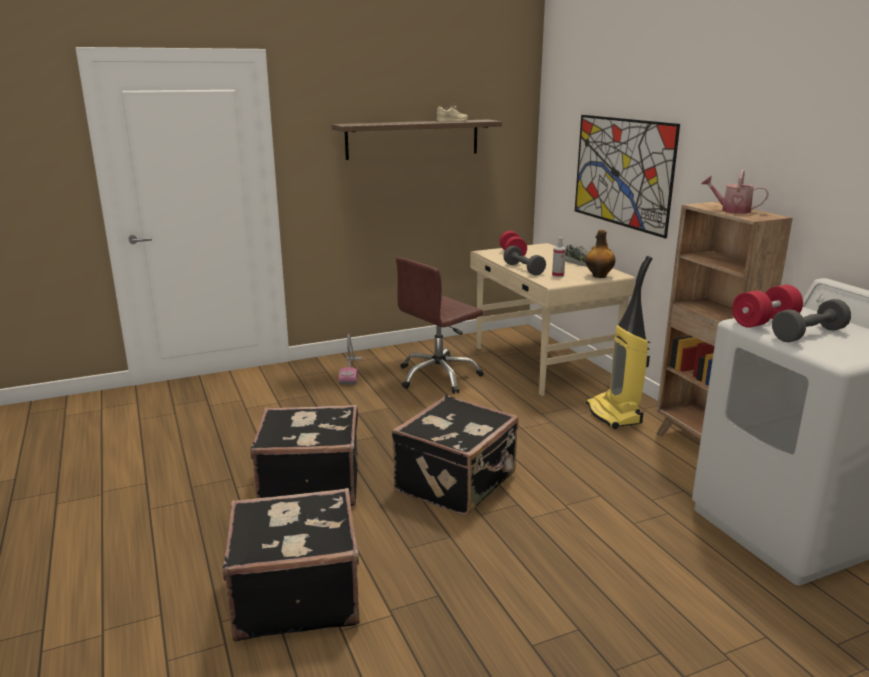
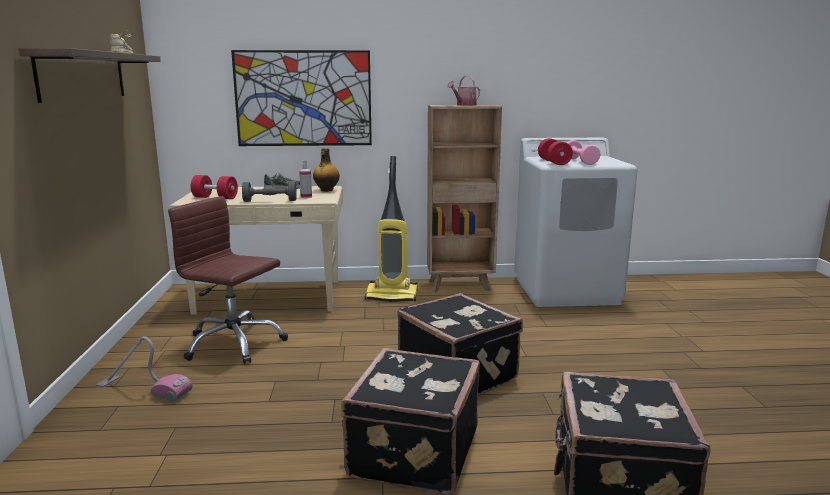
camera: 70 degrees left, 5 degrees down
(438, 376) = (233, 343): brown office chair -> brown office chair turned 135 degrees clockwise
(808, 335) = (580, 161): grey dumbbell -> pink dumbbell

